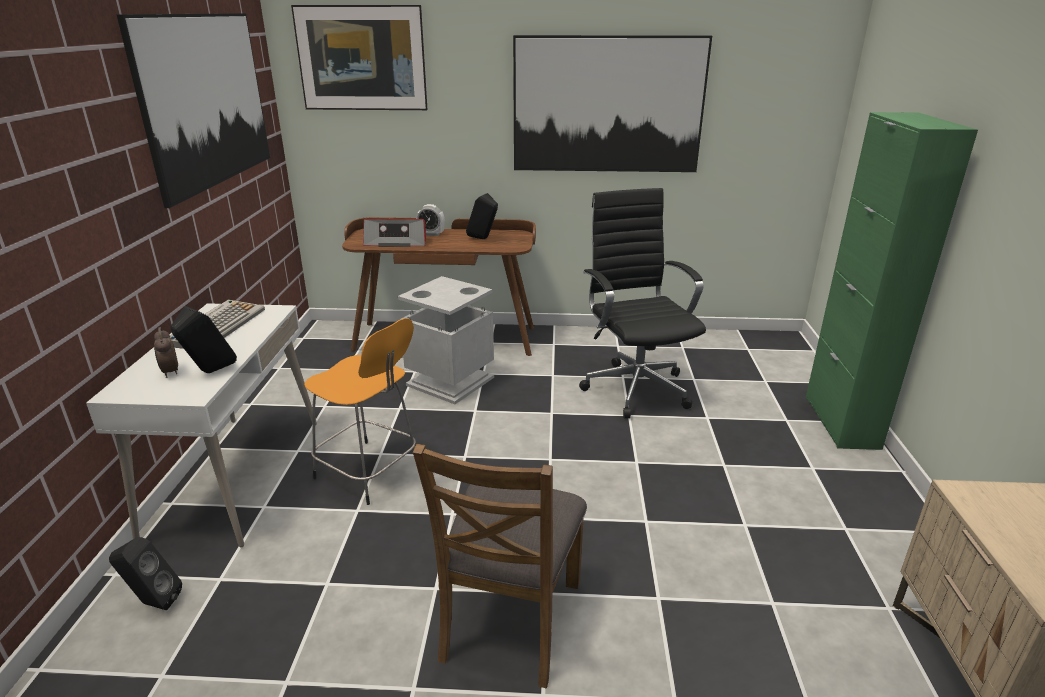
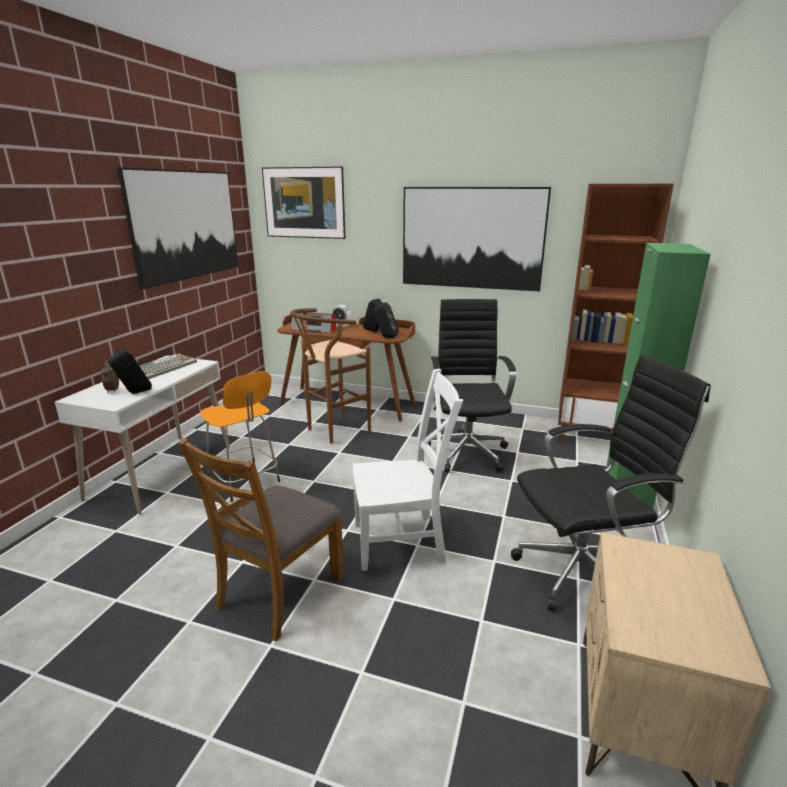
camera: 15 degrees right, 5 degrees down
(153, 602) = (70, 537): black speaker -> black speaker (385, 337)
(449, 381) = (333, 431): grey trash can -> brown stool
(626, 520) = (403, 541): none -> white chair
(760, 346) = (588, 435): none -> brown bookcase
(847, 520) = (583, 572): none -> black office chair

